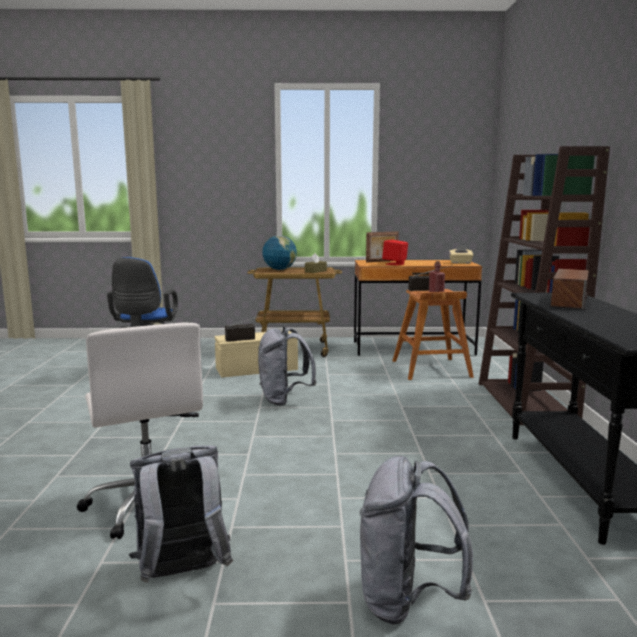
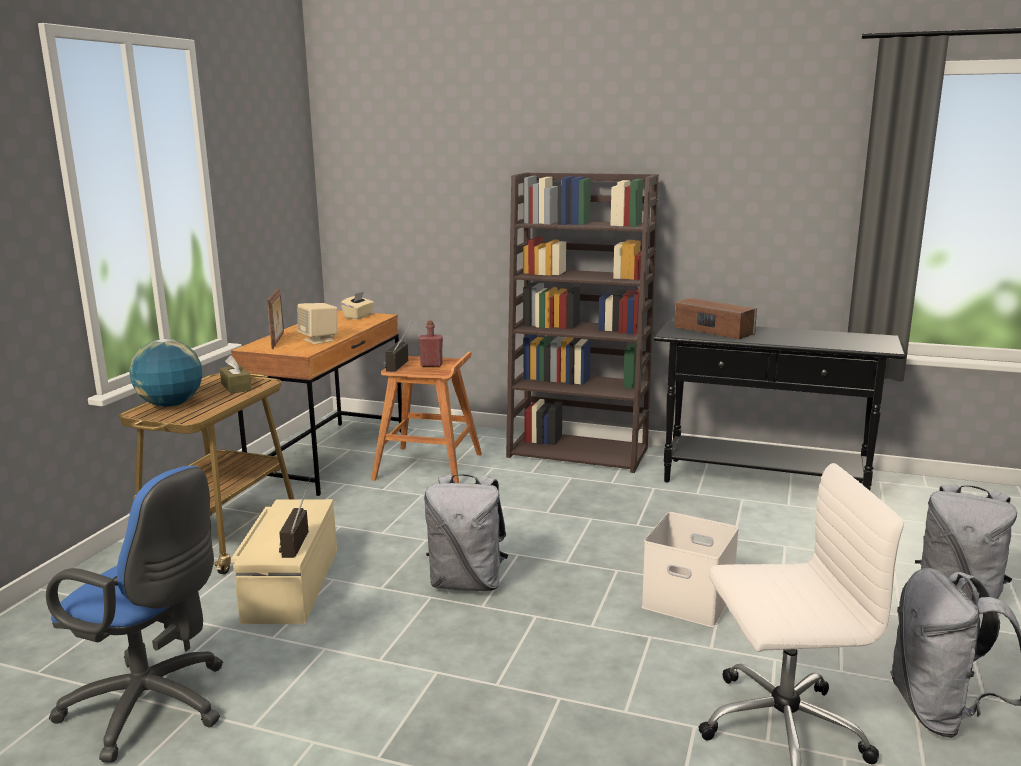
camera: 70 degrees left, 5 degrees up
(307, 463) = (690, 599): none -> white storage box
(395, 264) = (319, 340): red speaker -> beige speaker

